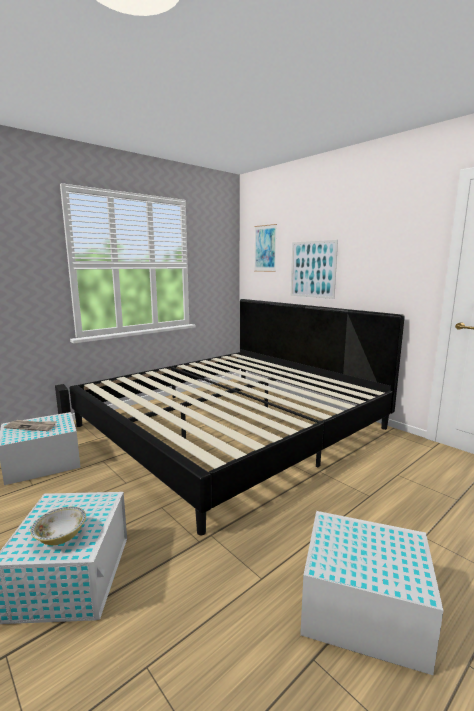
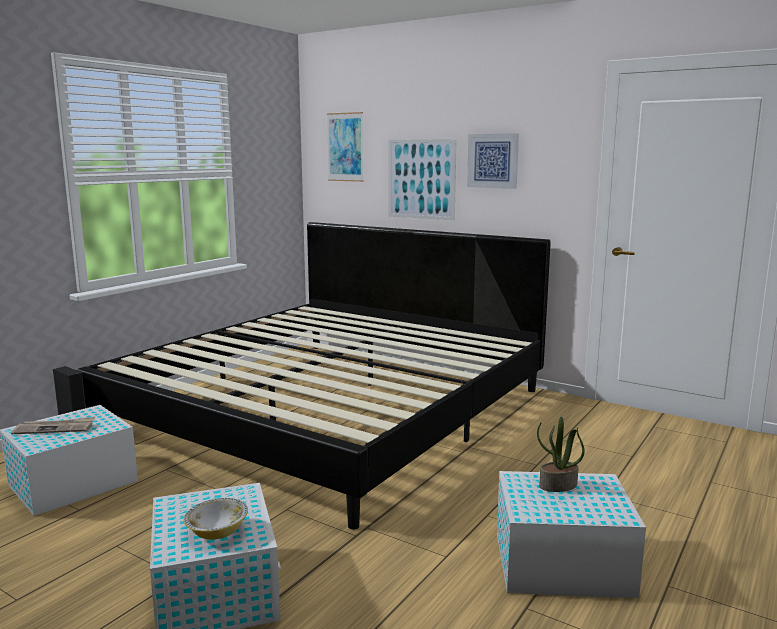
camera: 15 degrees left, 0 degrees up
(363, 255) = (493, 161): none -> picture
(364, 537) = (558, 486): none -> potted plant

